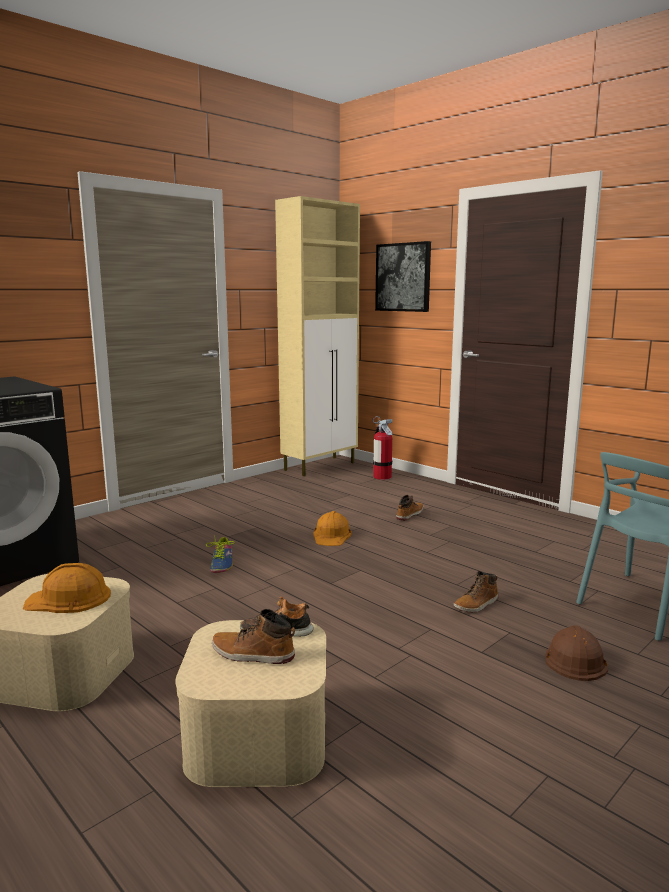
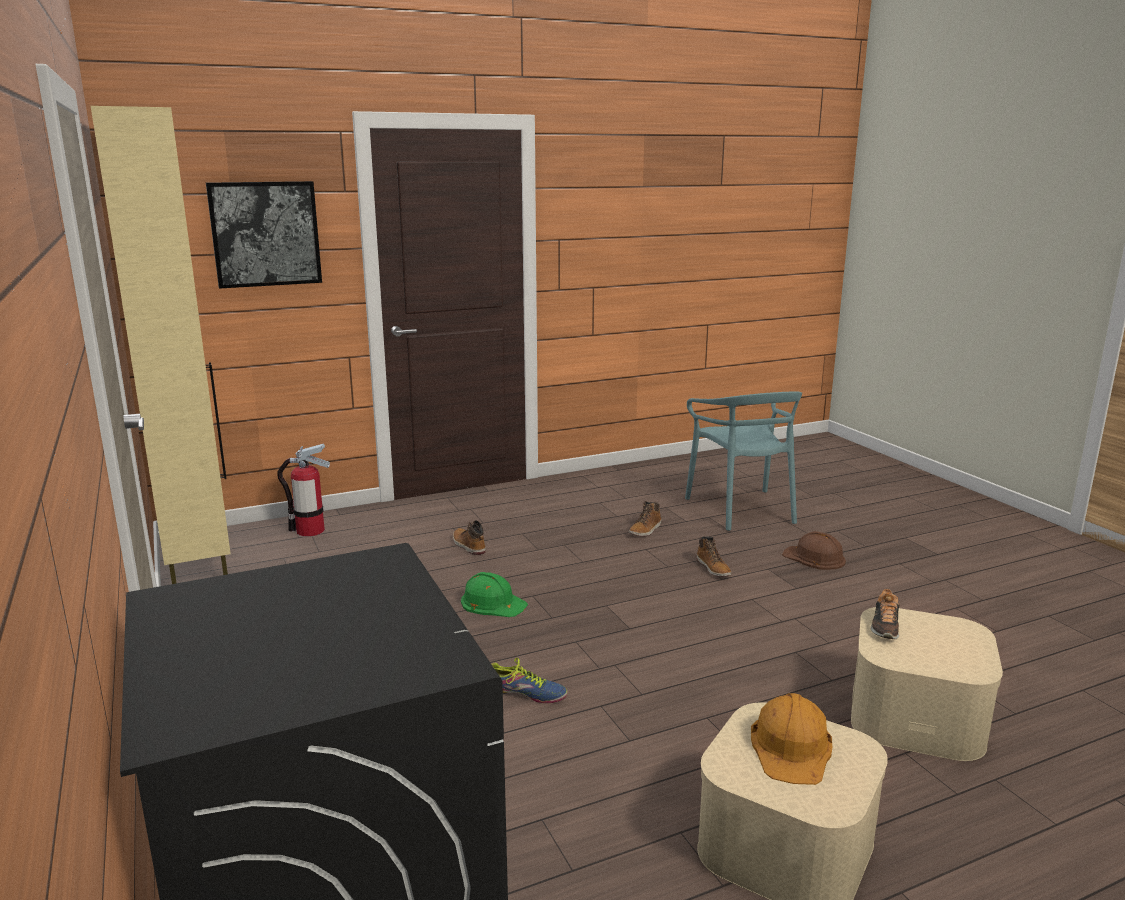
camera: 70 degrees left, 5 degrees up
(252, 655) = (927, 643): boot -> boot (646, 530)
(332, 535) = (492, 602): orange hard hat -> green hard hat

